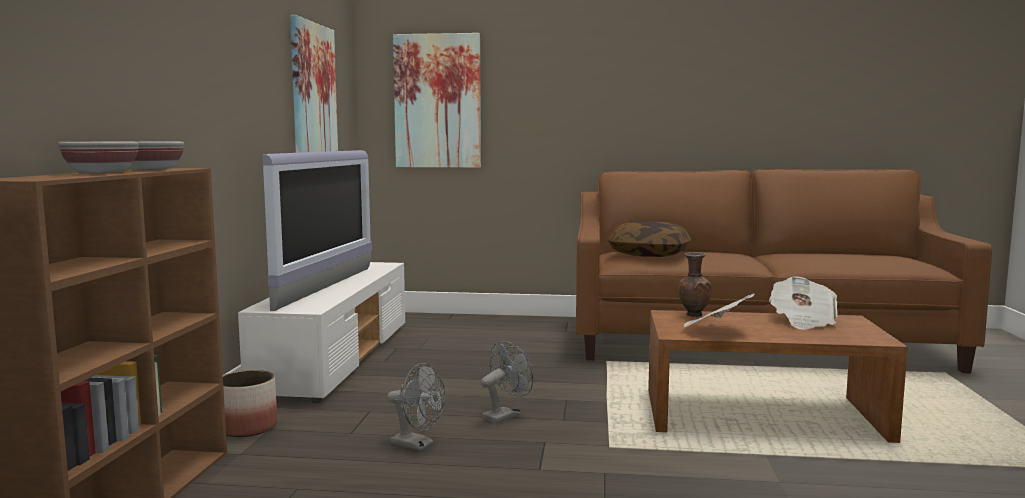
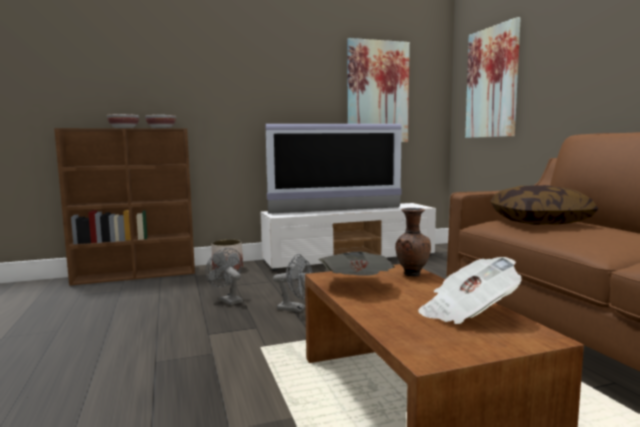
camera: 65 degrees right, 0 degrees up
(418, 445) = (227, 300): grey fan -> grey fan turned 135 degrees clockwise

